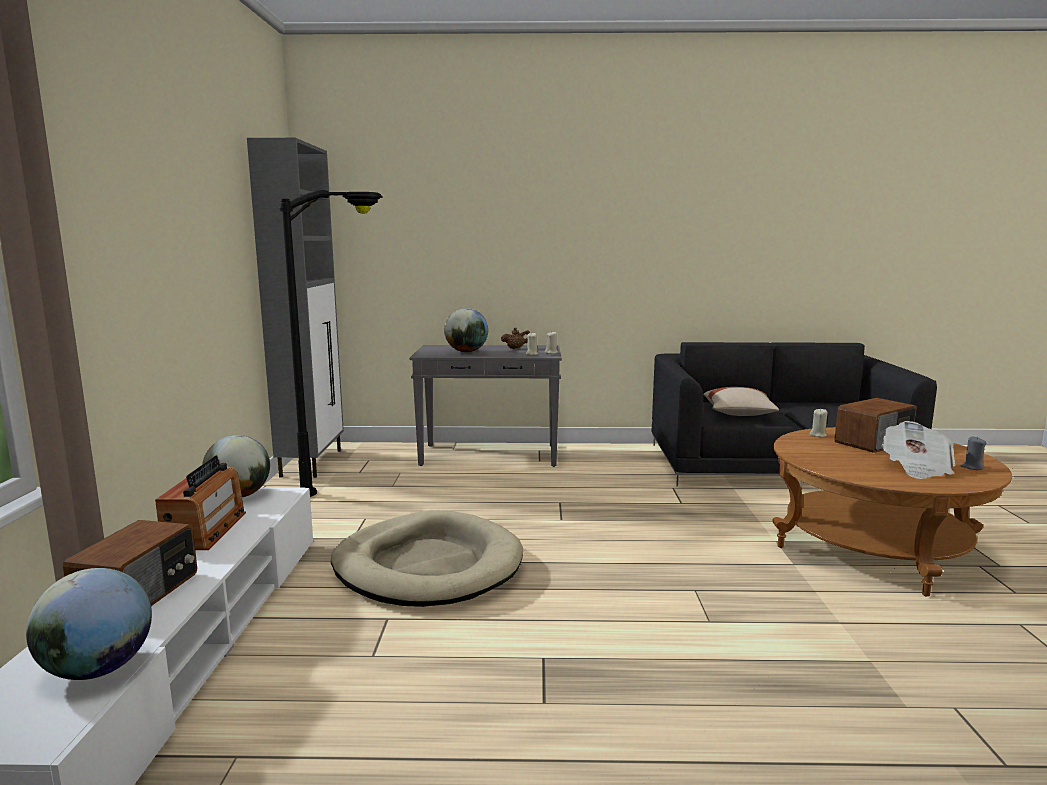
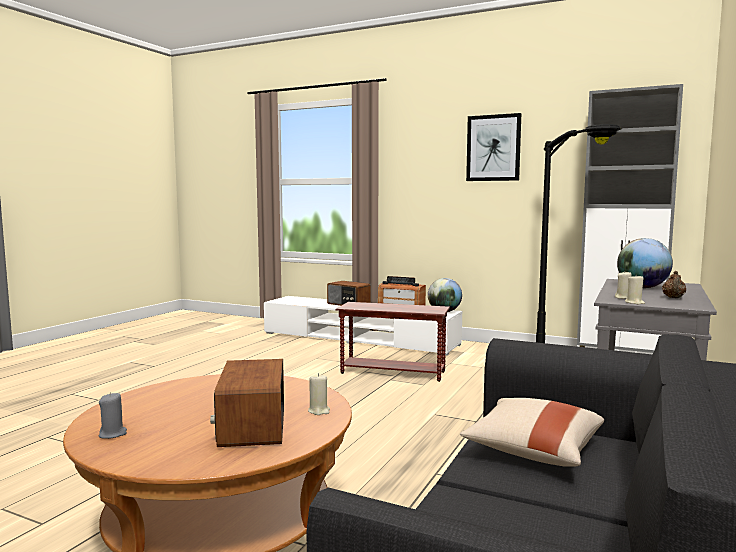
camera: 115 degrees right, 5 degrees down
(98, 669) = (302, 302): globe -> none
(181, 194) = (493, 148): none -> picture
(427, 566) = (392, 372): beige dog bed -> brown side table
(916, 468) = (167, 408): newspaper -> none

